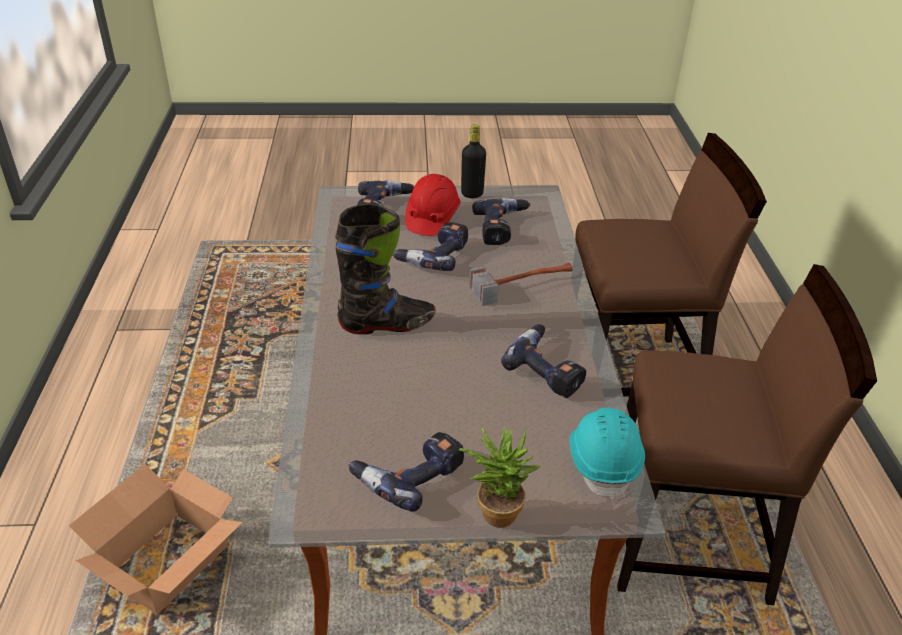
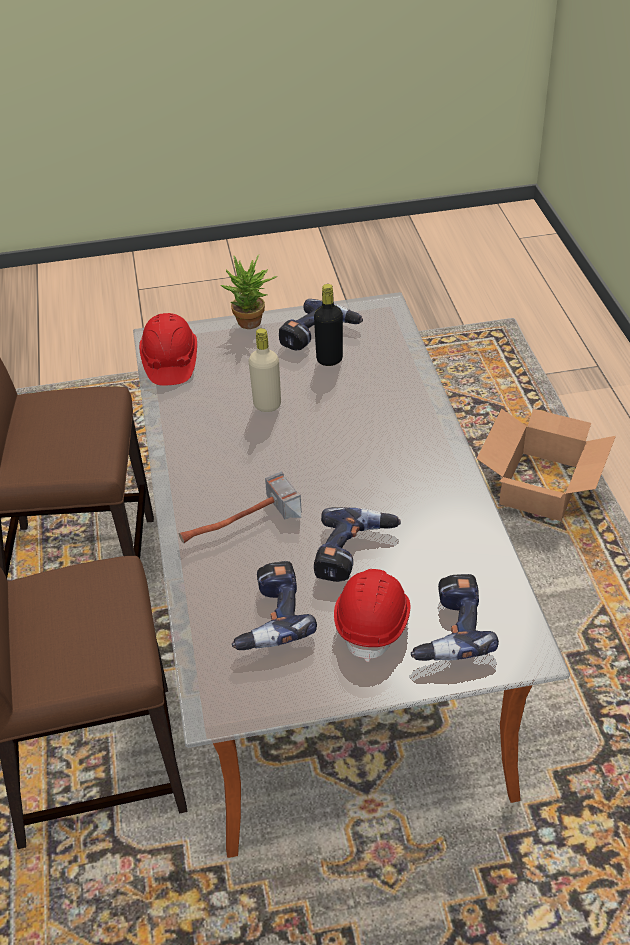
camera: 175 degrees right, 5 degrees up
(387, 324) = (378, 452): black boot -> none
(472, 194) = (325, 691): black bottle -> black bottle (329, 359)
(487, 387) = (267, 405): none -> beige bottle
(548, 369) = (212, 429): power drill -> none
(603, 461) = (170, 362): turquoise hard hat -> red hard hat

